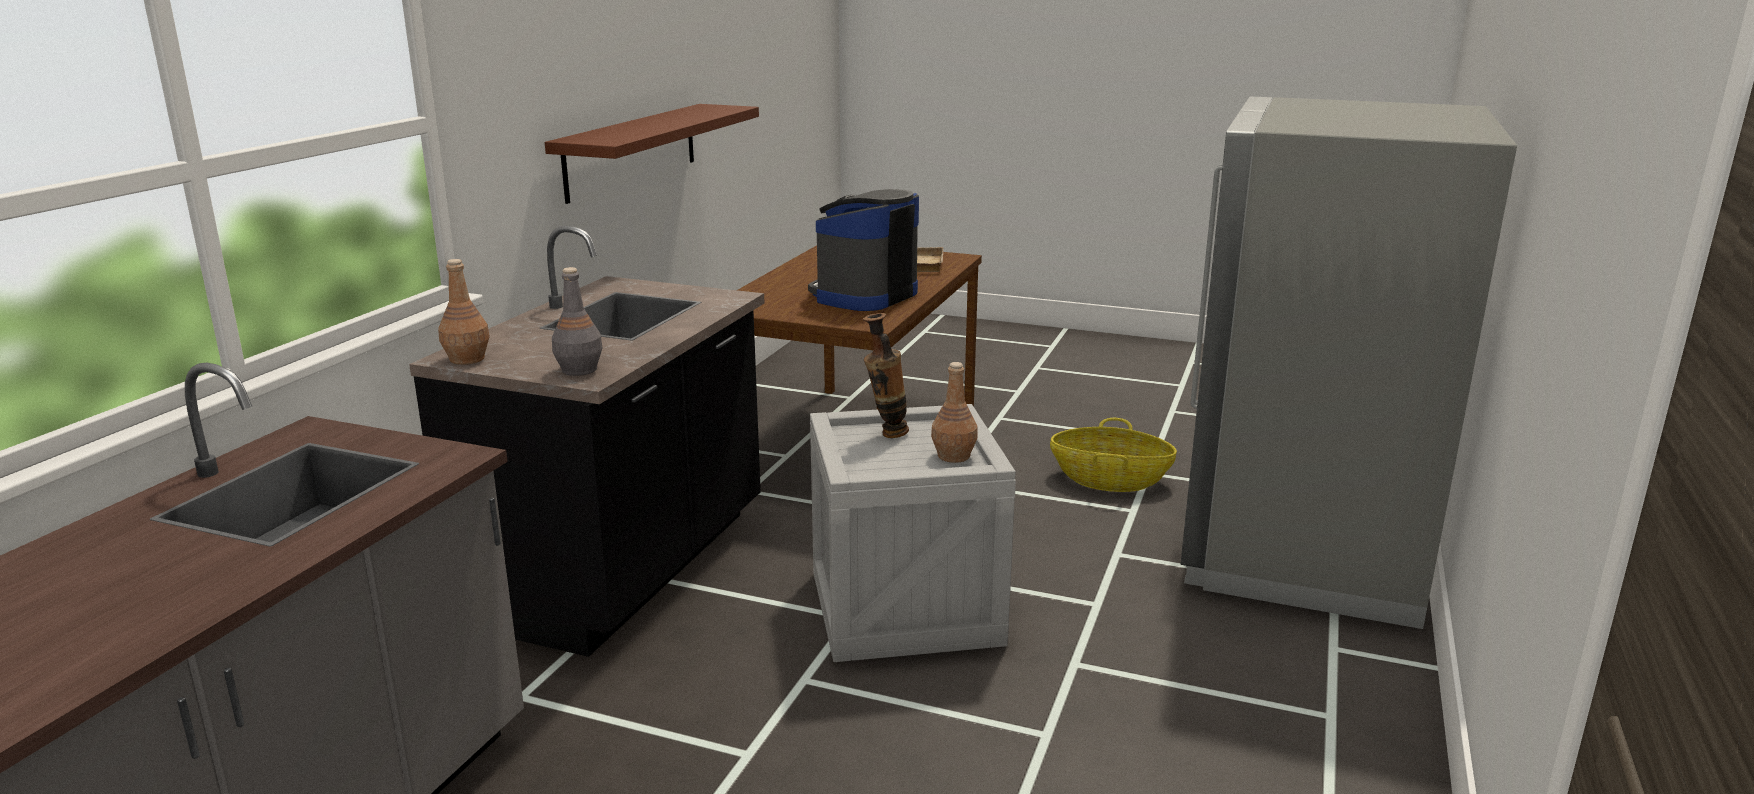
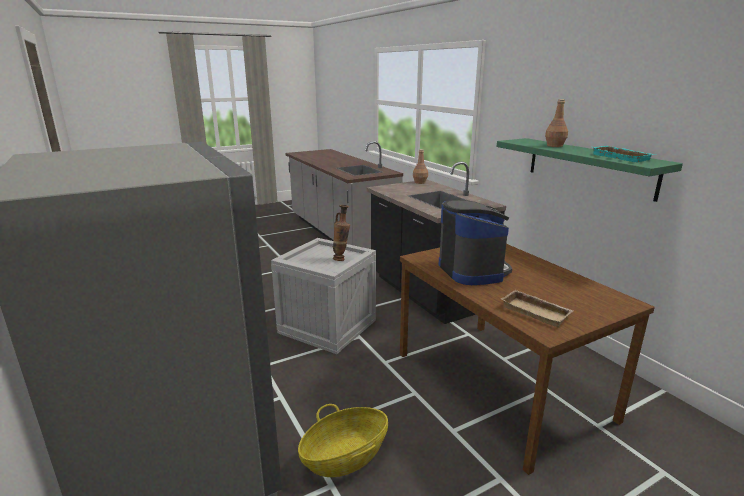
camera: 130 degrees right, 0 degrees up
(579, 369) = (388, 188): grey bottle -> none
(632, 151) = (589, 167): brown shelf -> green shelf
(699, 112) = (622, 157): none -> turquoise tray
(954, 456) = (304, 261): brown bottle -> brown bottle (554, 146)

